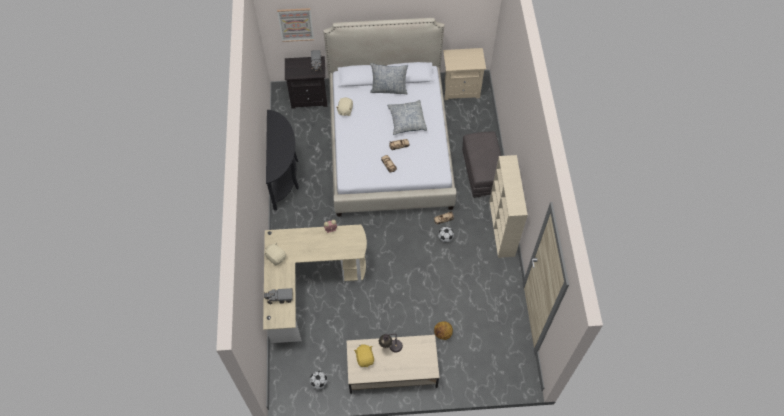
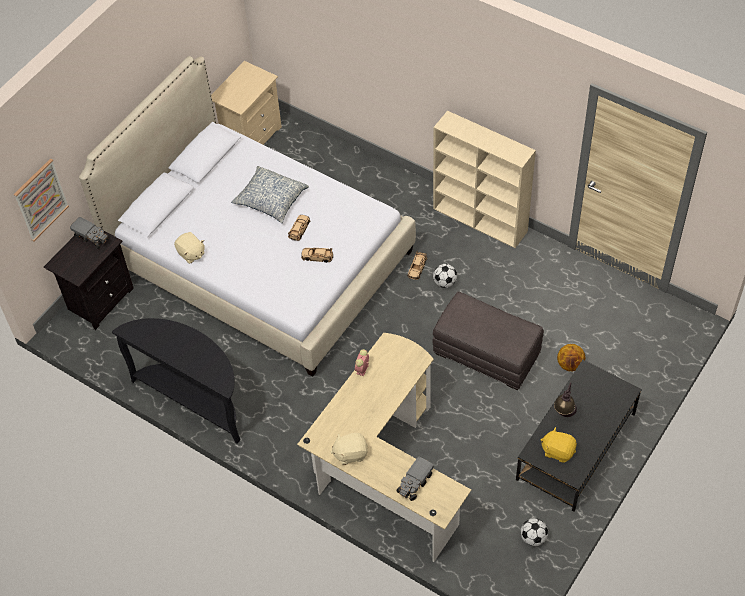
camera: 50 degrees left, 5 degrees down
(389, 89) = (205, 189): pillow -> none
(392, 369) = (576, 446): beige coffee table -> black coffee table
(481, 172) = (387, 191): grey ottoman -> grey ottoman (485, 354)

